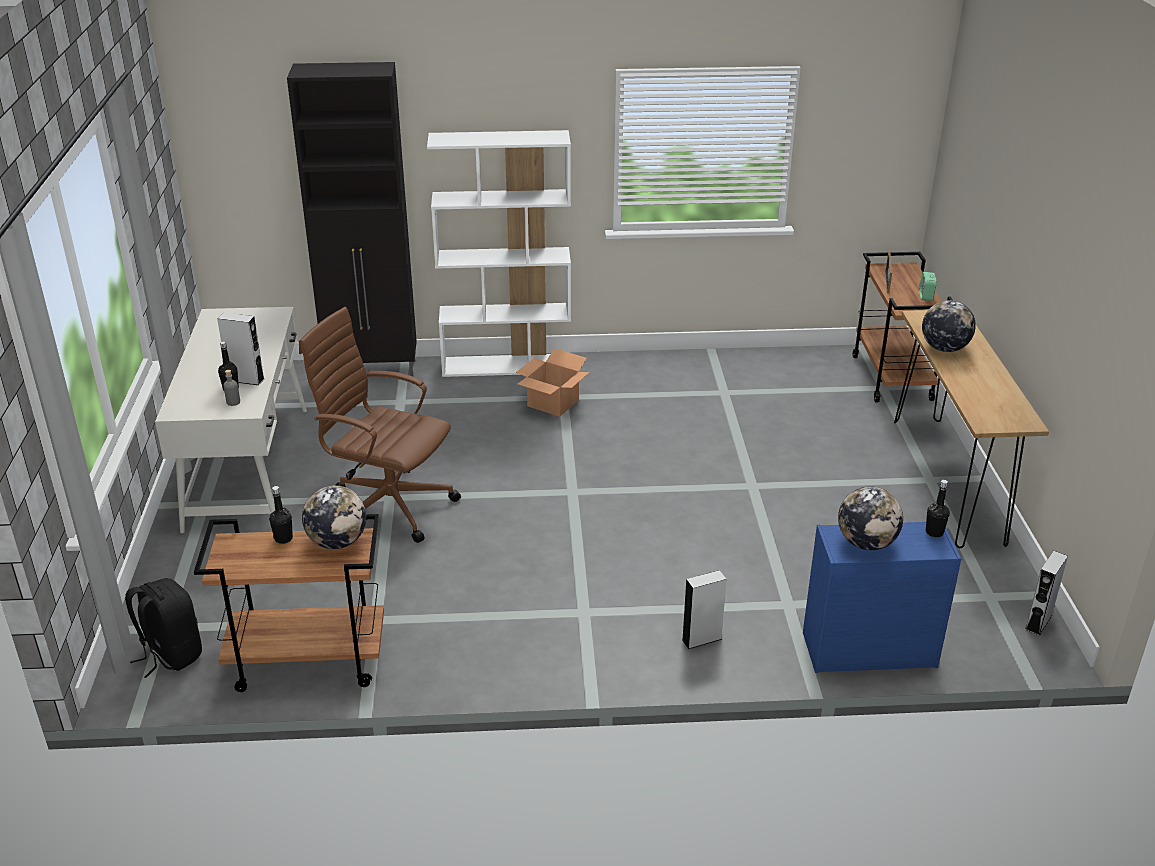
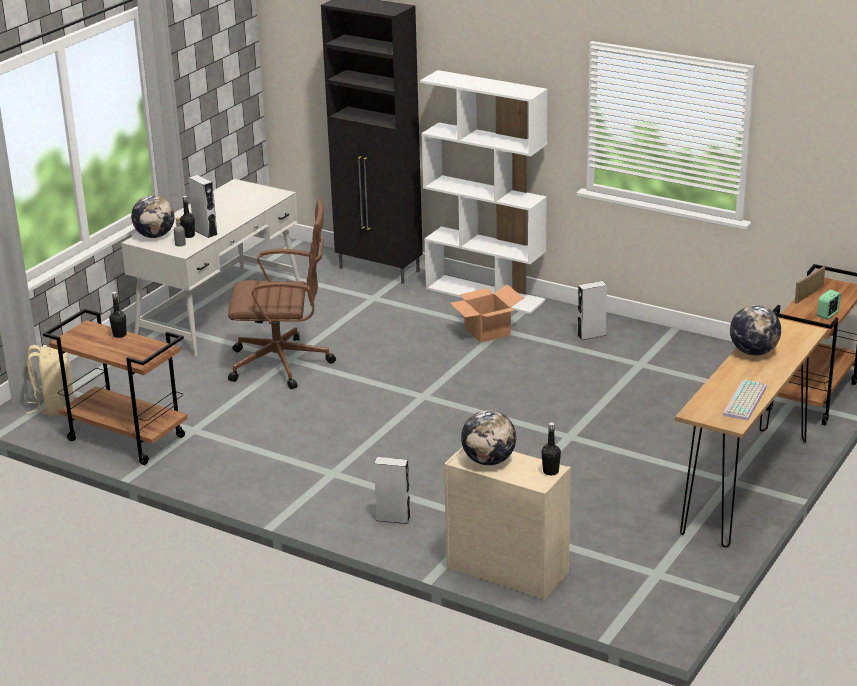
camera: 35 degrees right, 5 degrees down
(170, 654) = (54, 406): black backpack -> beige backpack
(337, 542) = (147, 346): globe -> globe (155, 236)
(388, 505) = (283, 364): brown office chair -> brown office chair turned 120 degrees clockwise
(867, 650) = (505, 569): blue dresser -> beige dresser
(1006, 398) = (746, 401): none -> keyboard
(1038, 622) = (672, 604): grey speaker -> grey speaker (591, 335)

